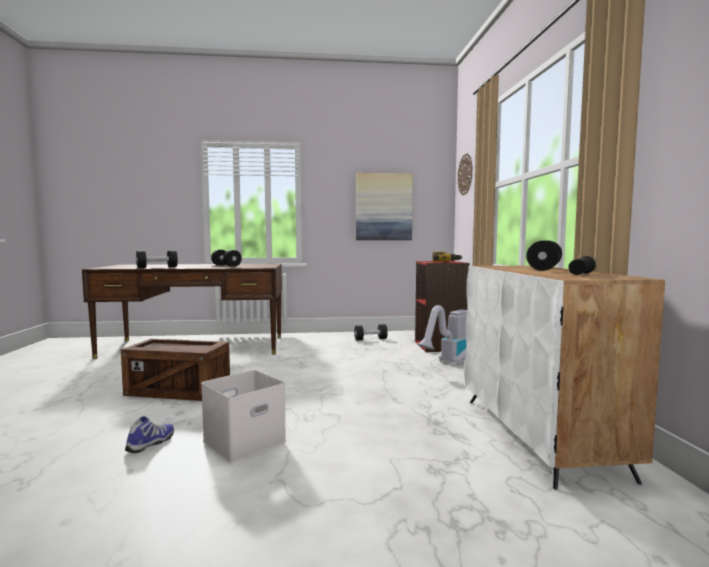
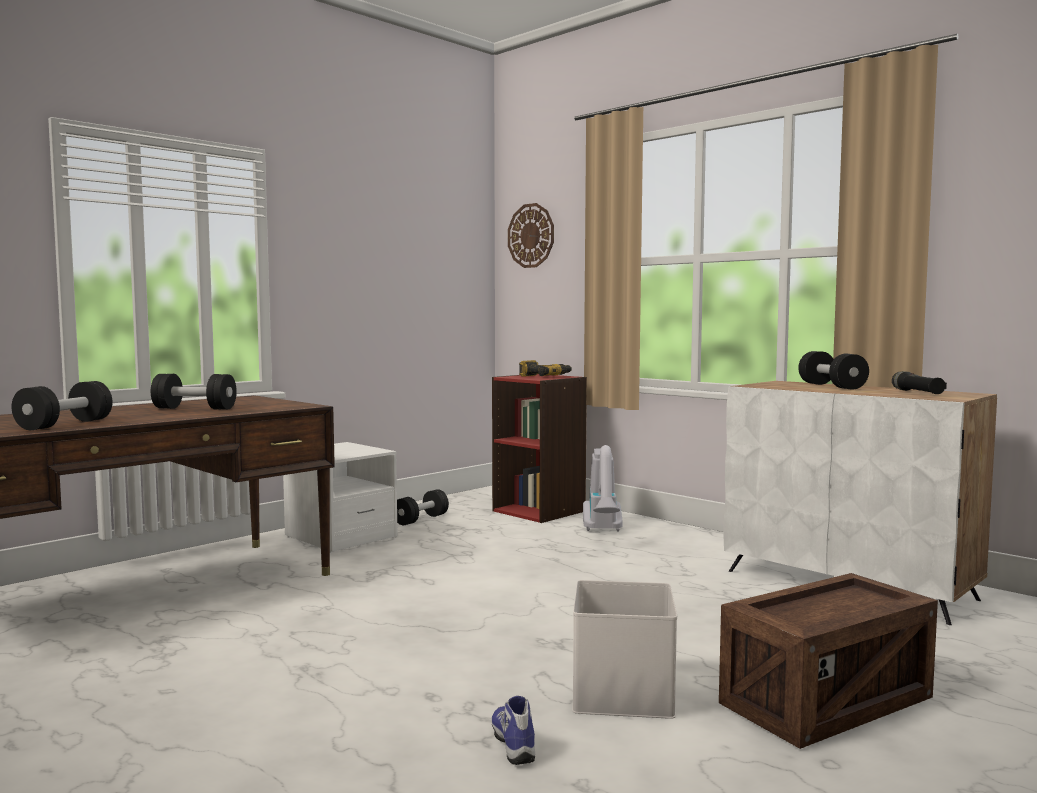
camera: 40 degrees left, 0 degrees up
(179, 391) = (331, 671): crate -> crate (826, 701)
(318, 340) = (340, 537): none -> white nightstand
(383, 207) = (402, 282): picture -> none

